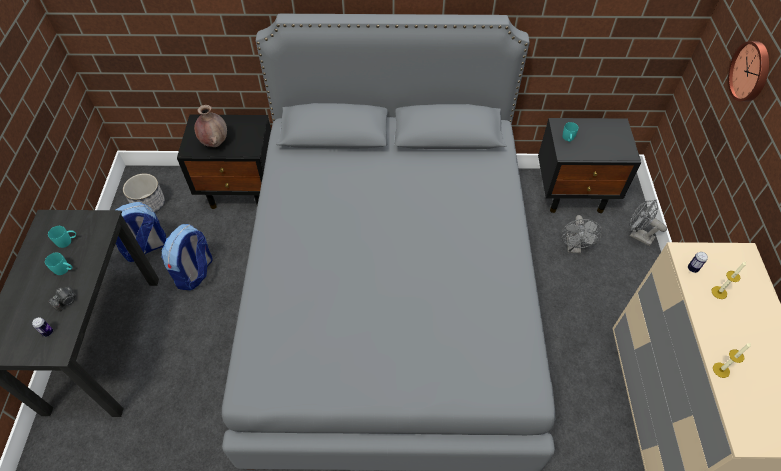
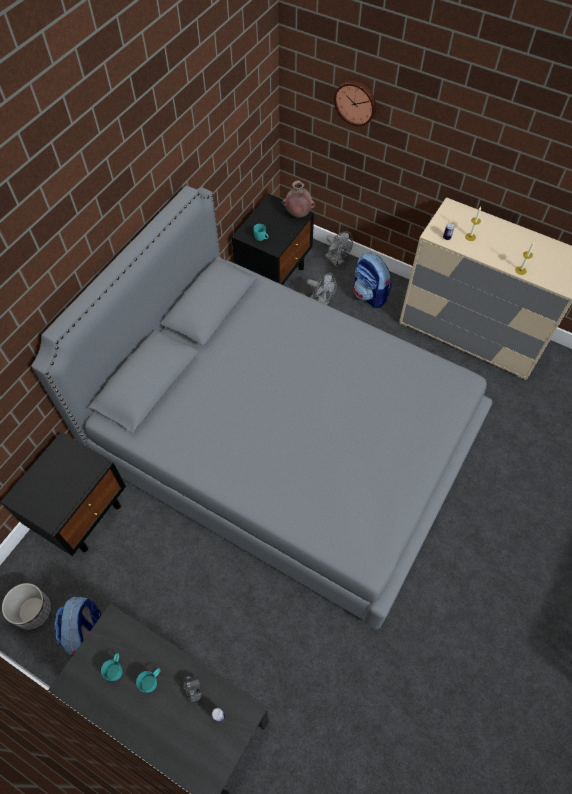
camera: 60 degrees left, 5 degrees up
(195, 273) = (154, 596): backpack -> backpack (370, 295)
(215, 142) = (61, 493): brown vase -> brown vase (298, 214)
(637, 235) = (336, 261): grey fan -> grey fan turned 105 degrees counterclockwise

